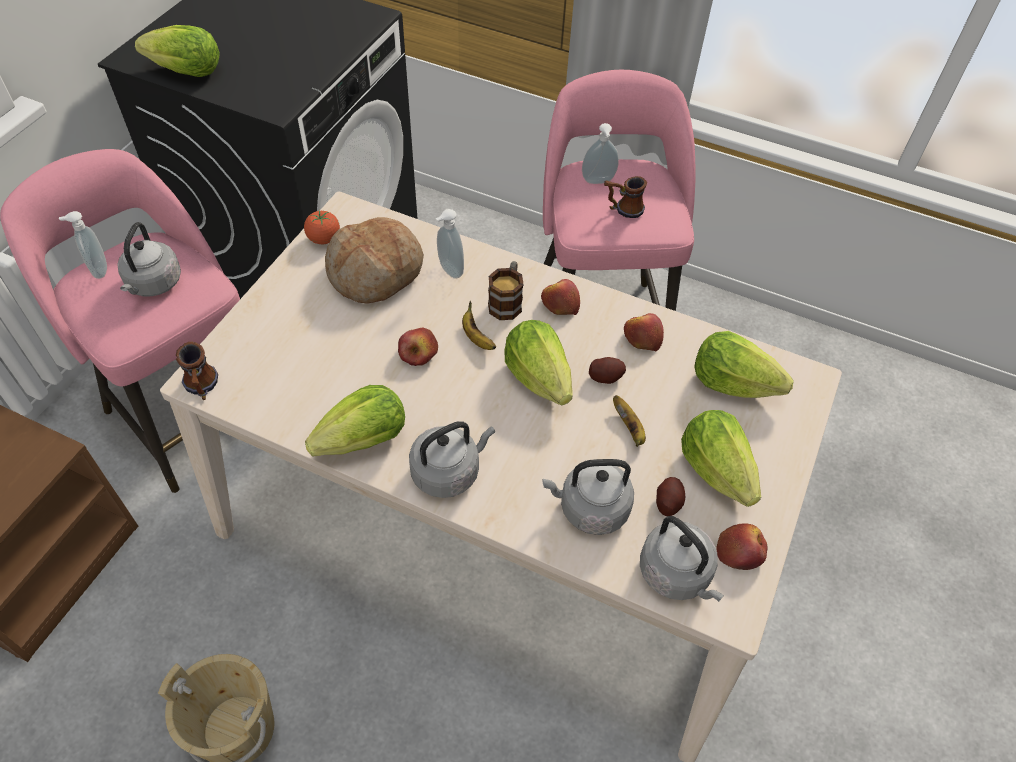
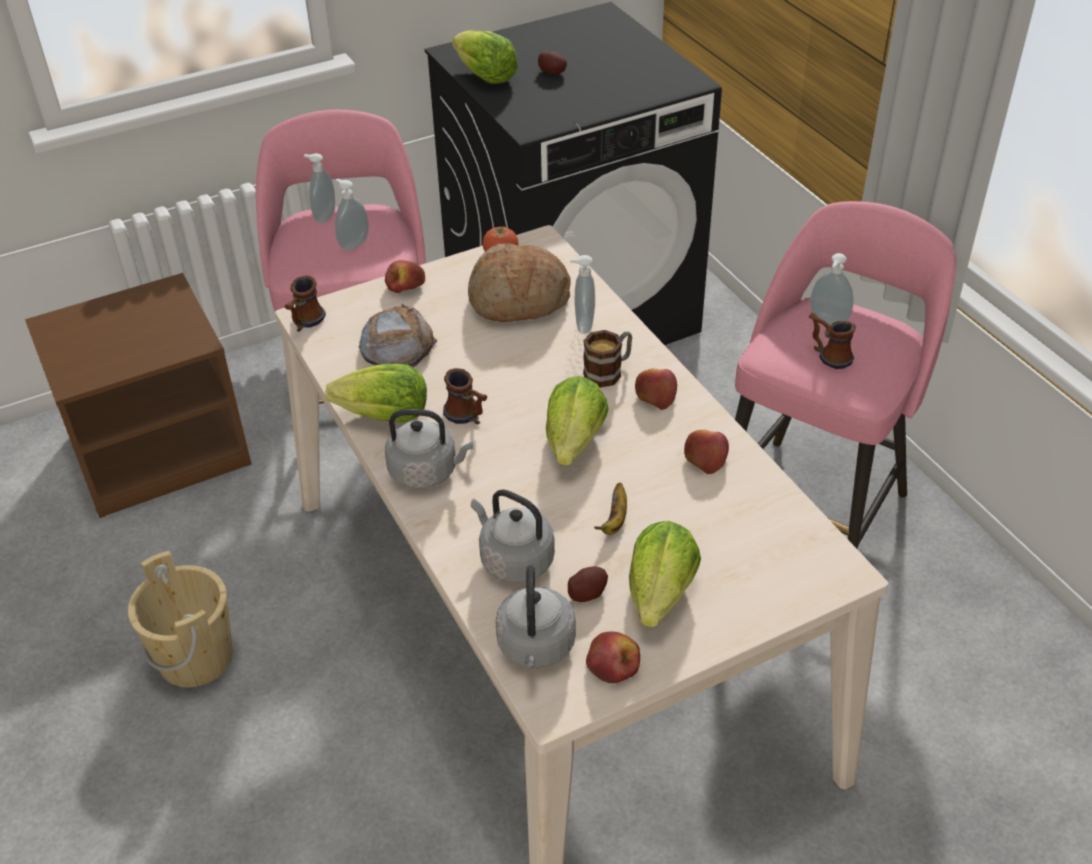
camera: 40 degrees right, 10 degrees down
(153, 284) = (353, 243): grey kettle -> soap dispenser
(311, 367) = (397, 346): none -> bread
(418, 353) = (491, 375): apple -> apple (406, 286)
(435, 402) = (468, 417): none -> mug
(476, 337) = (552, 386): banana -> none
(606, 377) = (636, 470): potato -> potato (552, 72)
(732, 383) = (755, 535): lettuce -> none

